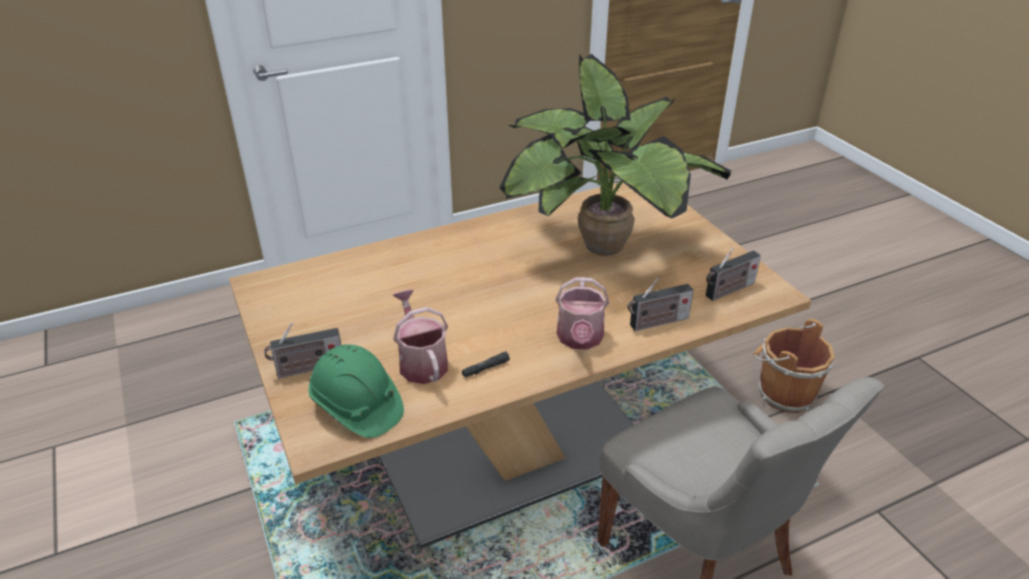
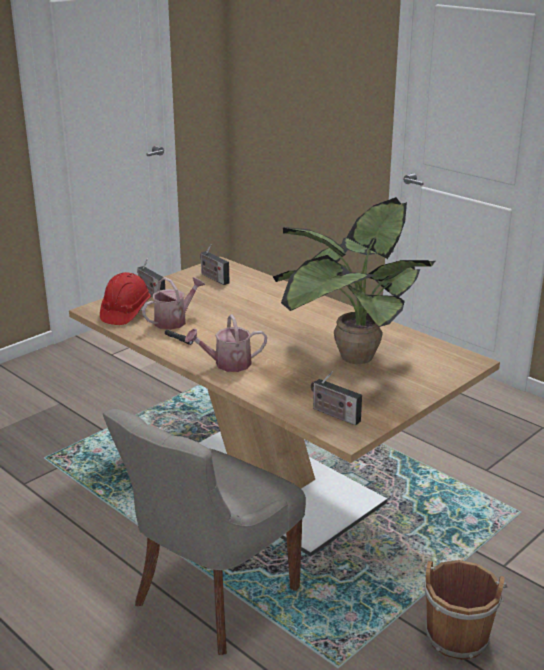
camera: 70 degrees right, 10 degrees down
(356, 407) = (125, 312): green hard hat -> red hard hat
(657, 323) = (266, 389): radio -> radio (213, 278)

